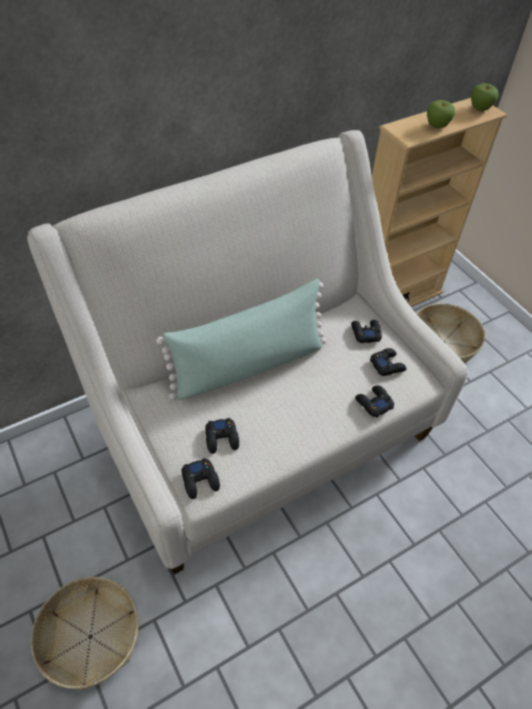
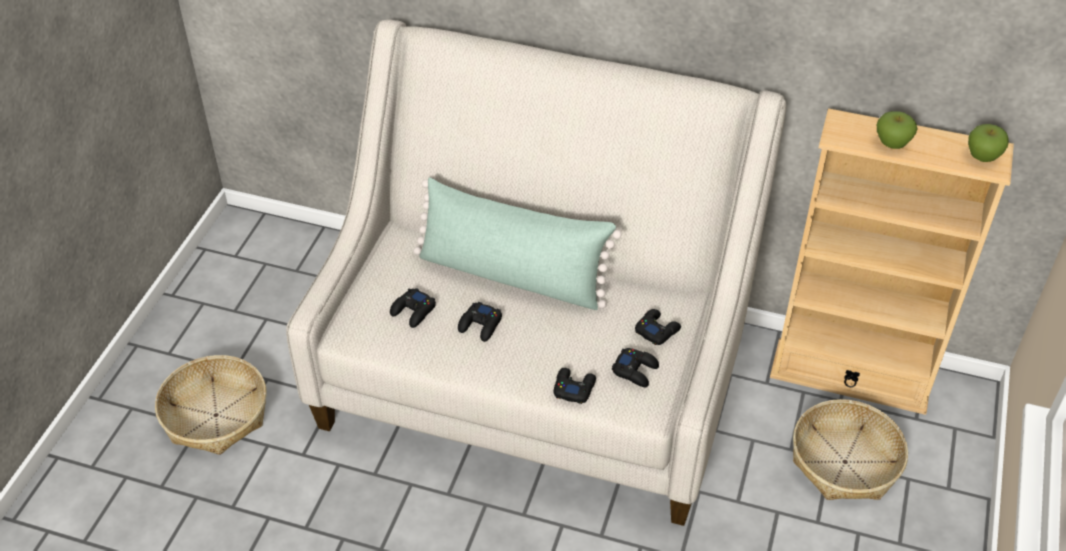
camera: 50 degrees right, 5 degrees down
(200, 481) = (358, 327): black game controller -> black game controller (480, 325)

